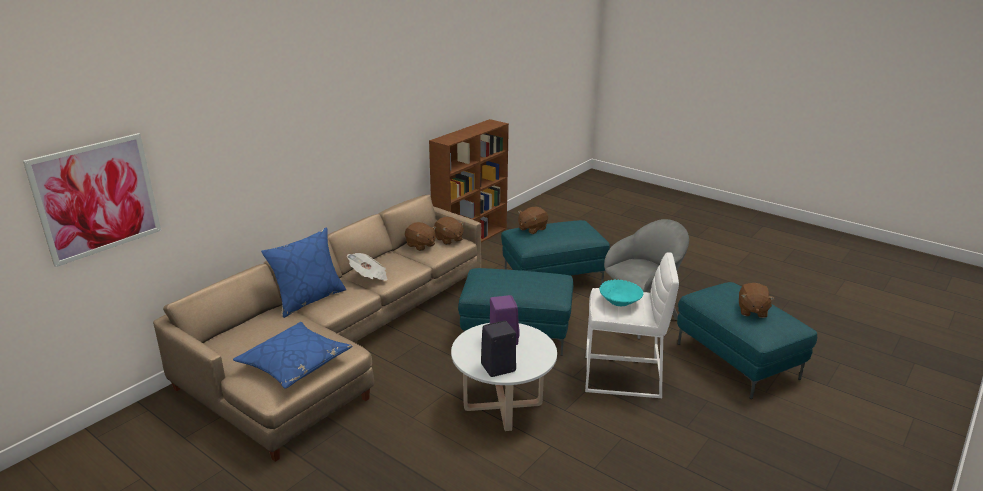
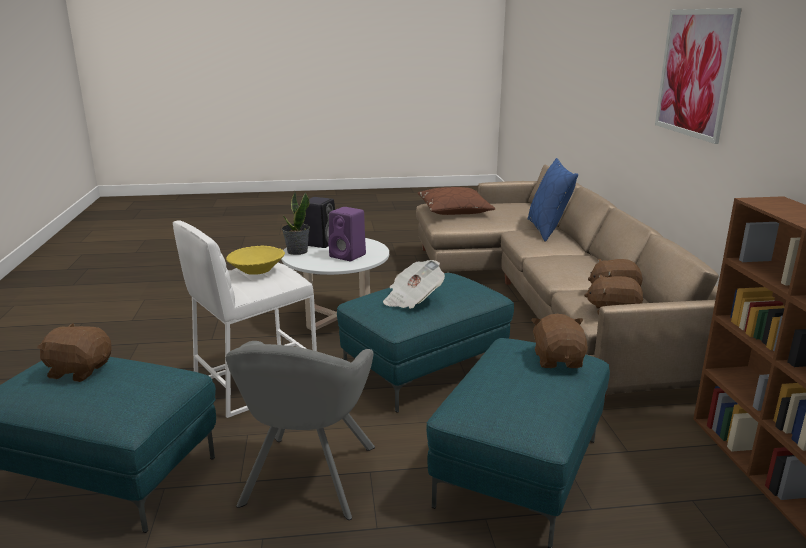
camera: 135 degrees right, 5 degrees down
(97, 198) = (567, 68): picture -> picture (695, 73)
(295, 363) = (454, 210): blue pillow -> brown pillow
(369, 276) = (559, 252): newspaper -> newspaper (412, 299)
(531, 365) = (297, 251): none -> potted plant
(620, 301) = (256, 270): turquoise bowl -> yellow bowl
(752, 311) = (79, 370): brown plush toy -> brown plush toy turned 45 degrees counterclockwise

